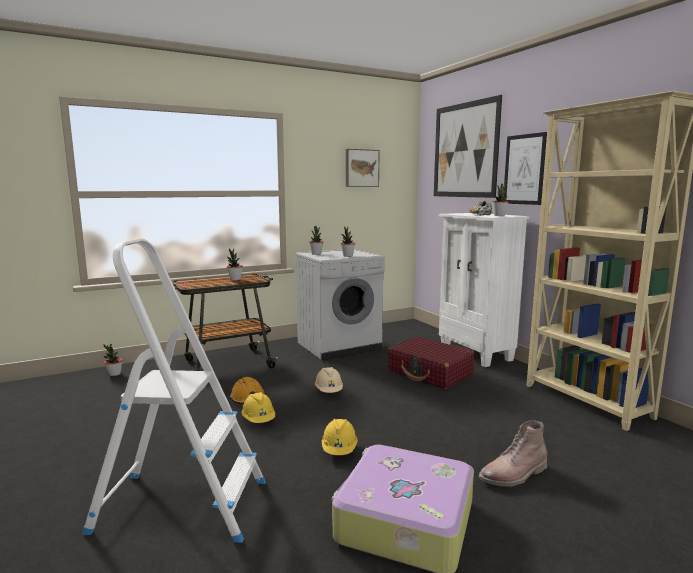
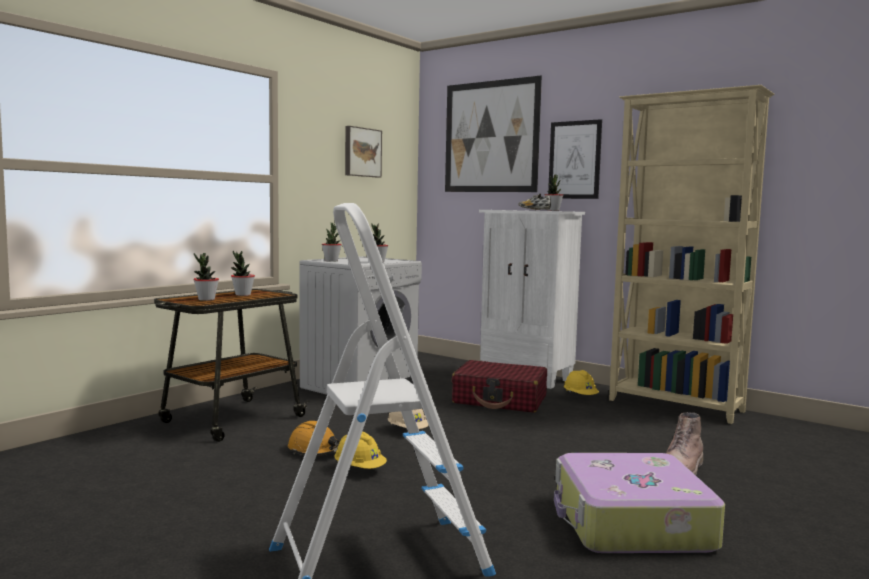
camera: 25 degrees left, 5 degrees down
(114, 374) = (62, 451): potted plant -> potted plant (206, 299)
(339, 450) = (493, 480): yellow hard hat -> yellow hard hat (580, 396)

